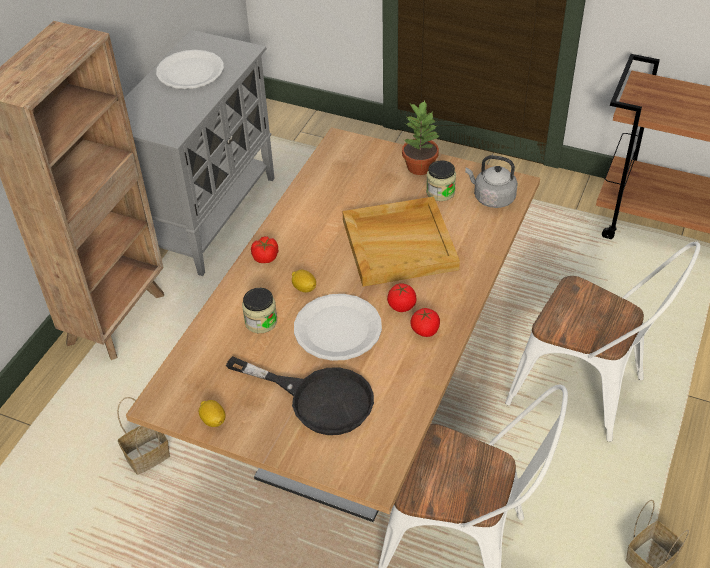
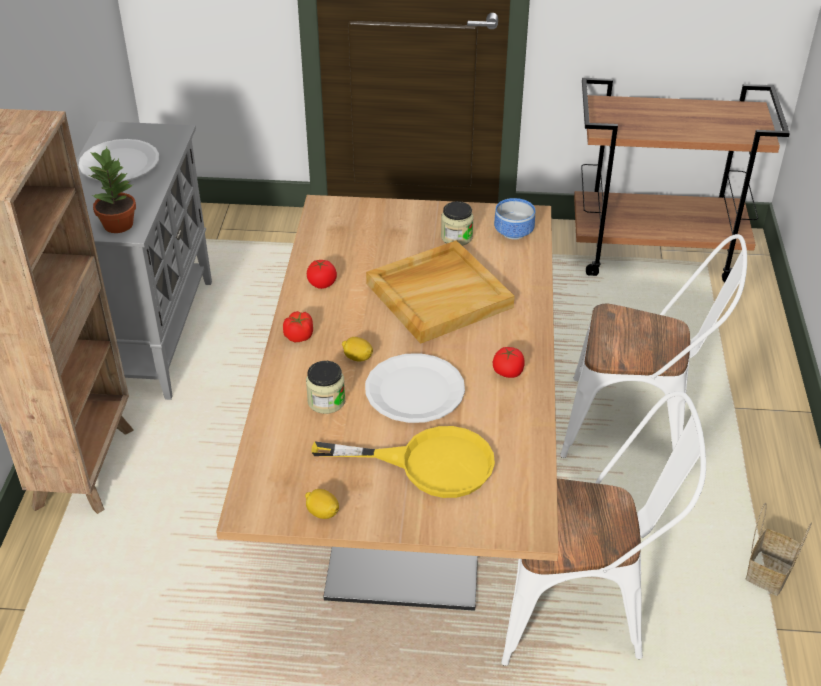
camera: 20 degrees left, 5 degrees down
(148, 455) = (187, 607): basket -> none
(318, 398) = (428, 464): black frying pan -> yellow frying pan
(402, 305) = (471, 353): tomato -> tomato (322, 283)
(419, 166) = (422, 216): potted plant -> potted plant (118, 224)
(492, 198) = (512, 233): grey kettle -> bowl

